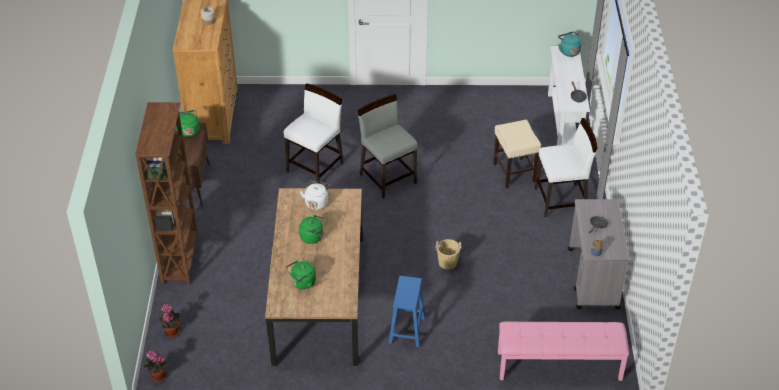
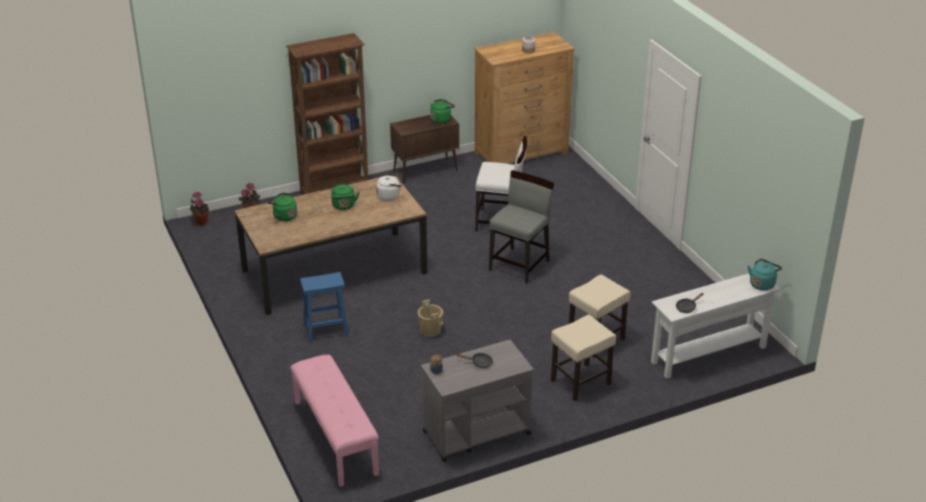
camera: 65 degrees right, 10 degrees down
(561, 200) = (580, 382): white chair -> beige stool

